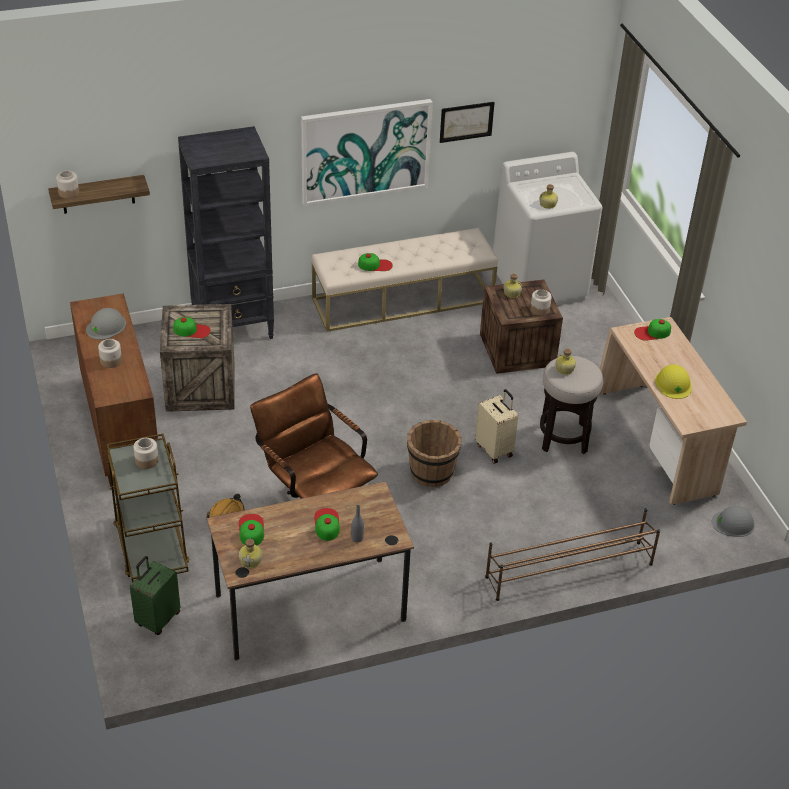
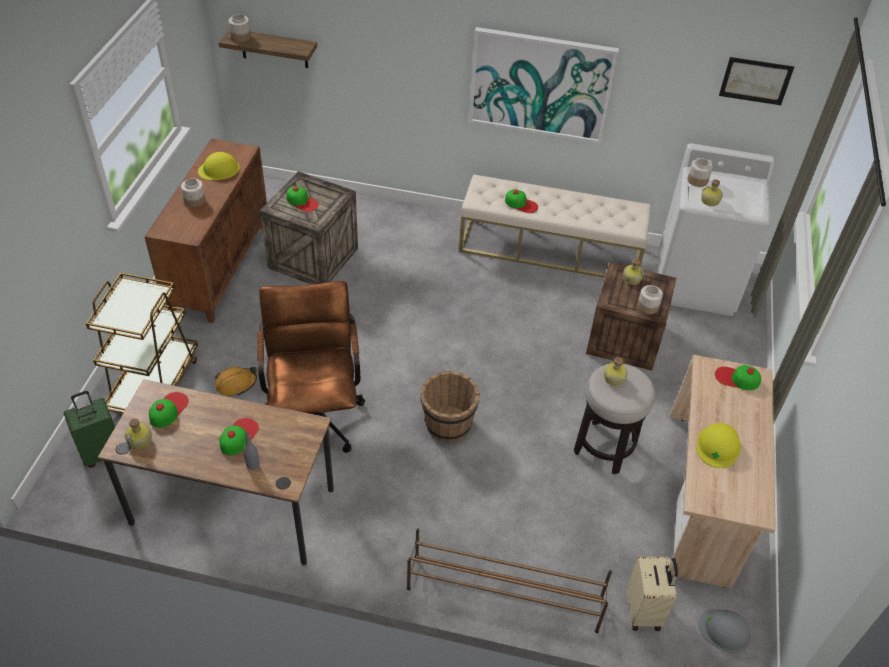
camera: 30 degrees right, 5 degrees up
(106, 326) = (219, 169): grey hard hat -> yellow hard hat
(146, 461) = (141, 302): jar -> jar (697, 180)
(234, 328) = (382, 218): black bookcase -> none
(466, 121) = (656, 86): picture -> picture (755, 80)
(495, 450) = (526, 429): beige suitcase -> beige suitcase (644, 611)

